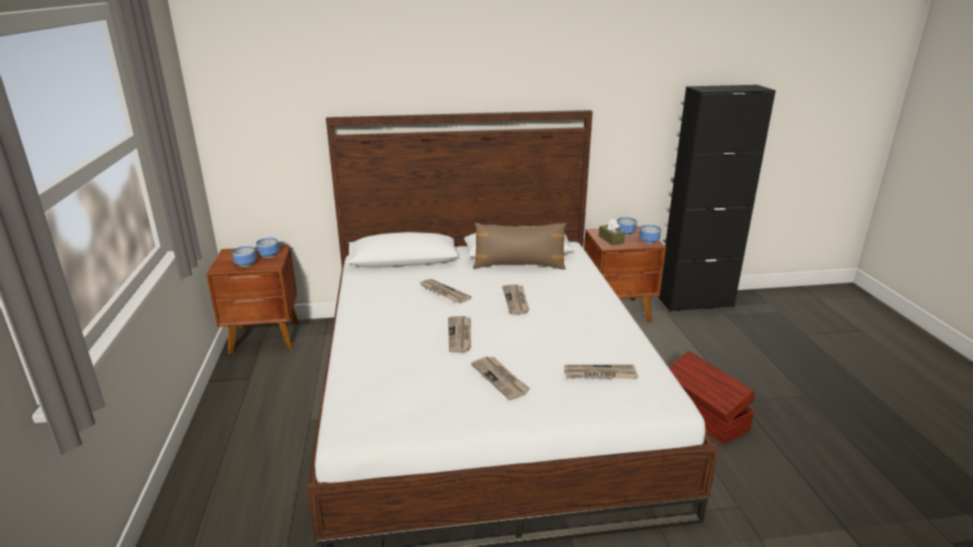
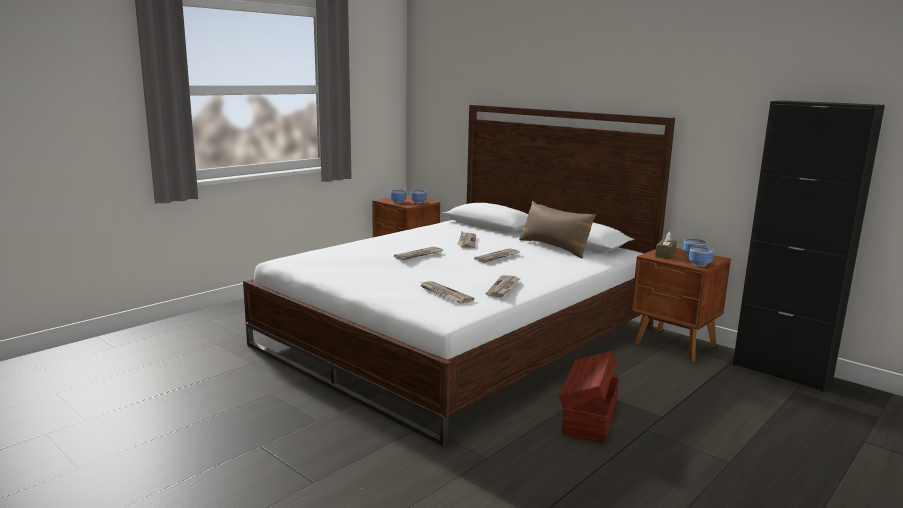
camera: 50 degrees right, 10 degrees down
(500, 379) = (388, 274): newspaper -> newspaper (503, 288)

